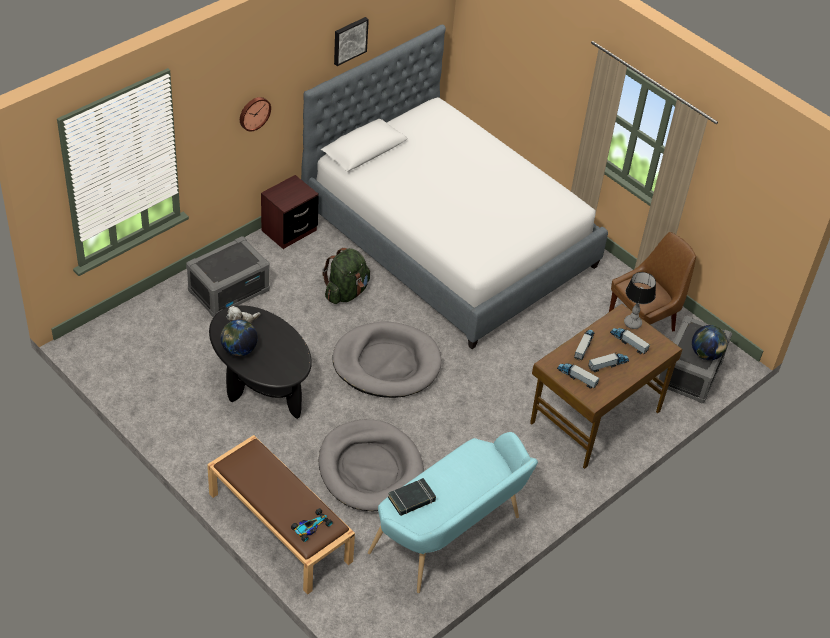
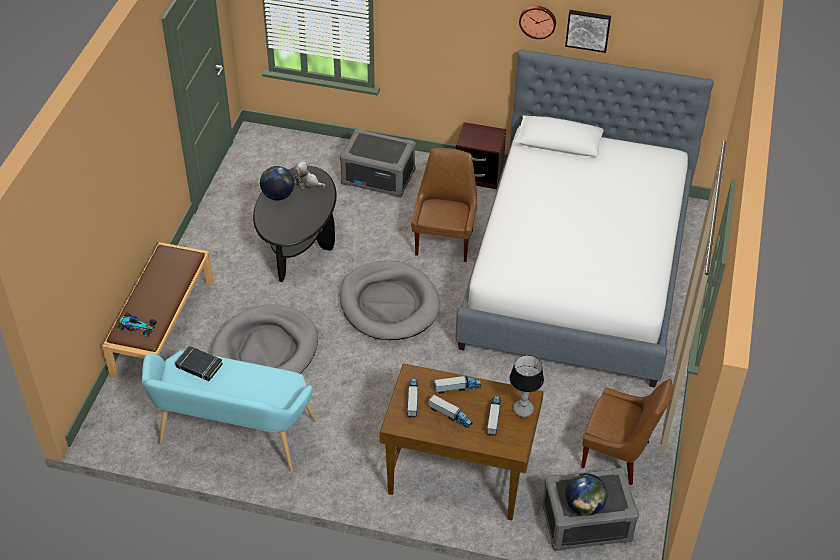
camera: 60 degrees right, 0 degrees up
(254, 113) = (463, 38): wall clock -> wall clock (538, 21)
(346, 292) = (445, 241): green backpack -> brown chair

